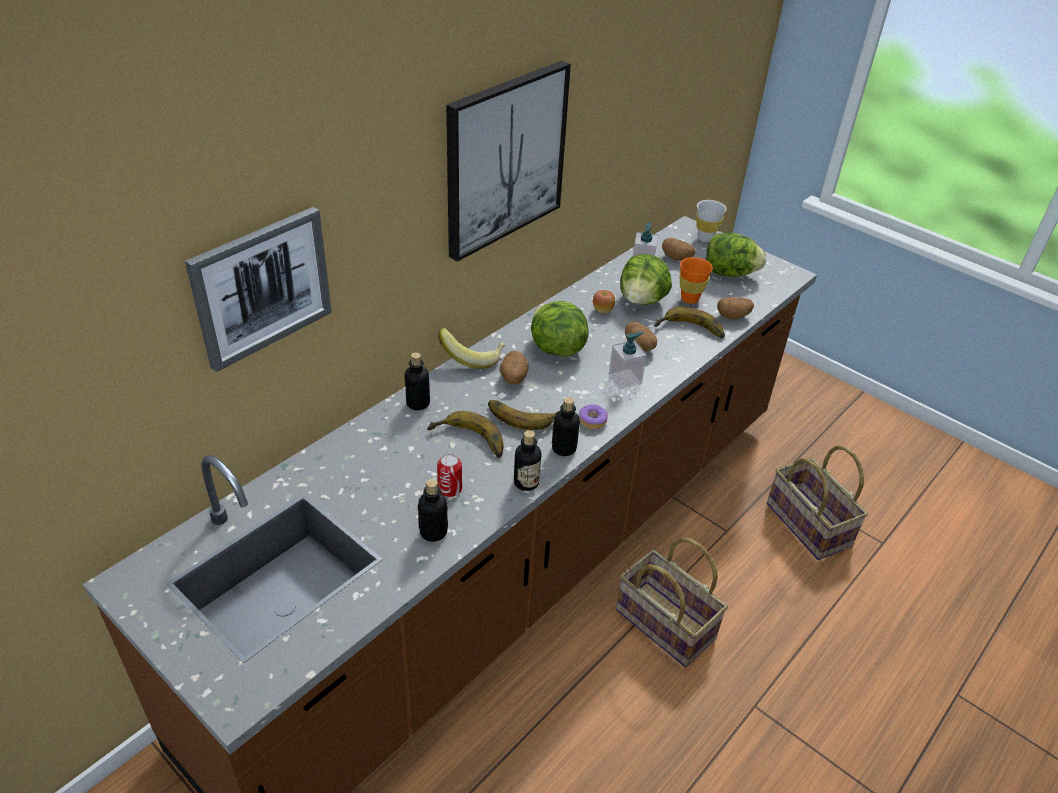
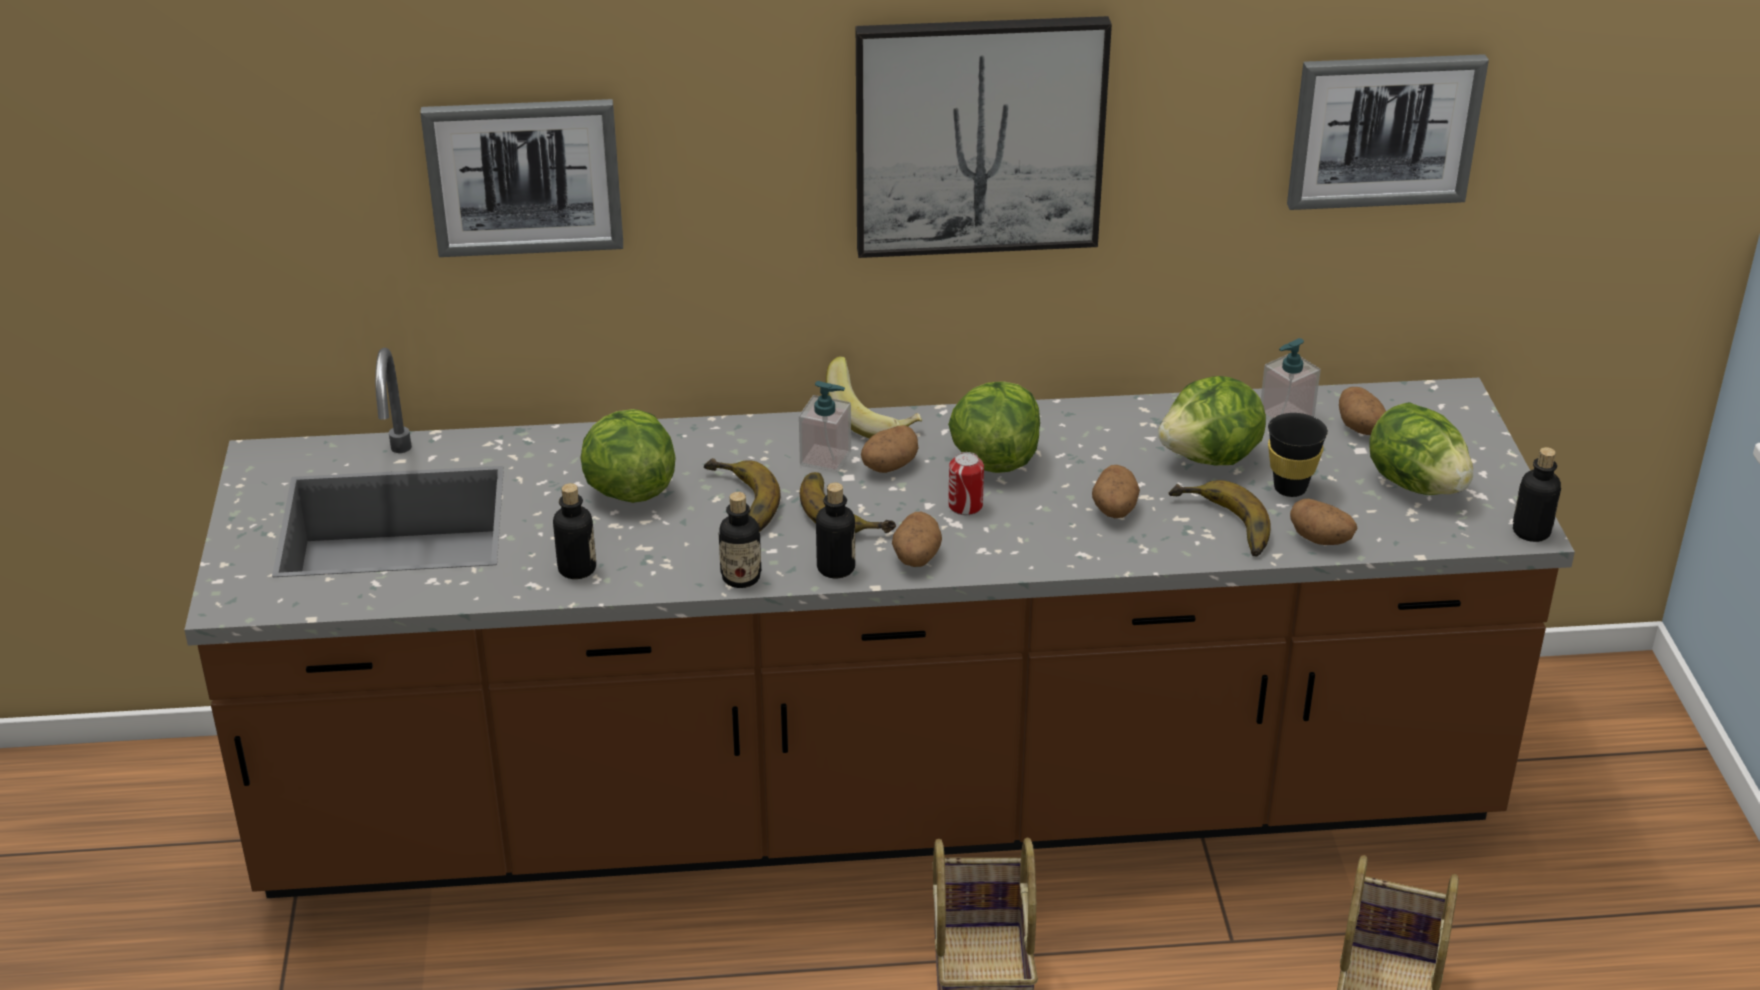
camera: 45 degrees right, 5 degrees down
(398, 467) = (628, 490): none -> lettuce
(418, 403) = (738, 438): bottle -> bottle (1531, 532)
(450, 488) = (651, 539): can -> can (965, 506)
(592, 420) = (916, 558): donut -> potato
(602, 310) = (1132, 444): apple -> none
(625, 379) = (1032, 536): soap dispenser -> soap dispenser (826, 459)
(659, 95) = (1384, 130): none -> picture
(689, 299) = (1290, 488): orange cup -> black cup
(705, 238) = (1458, 422): white cup -> none

